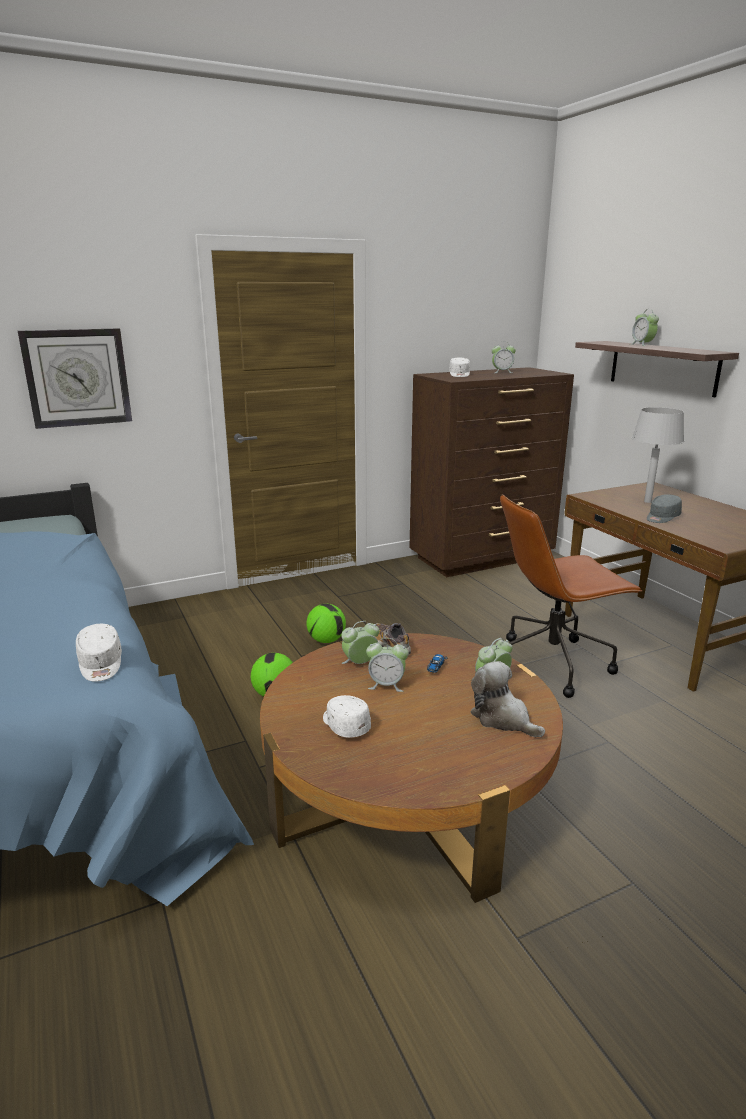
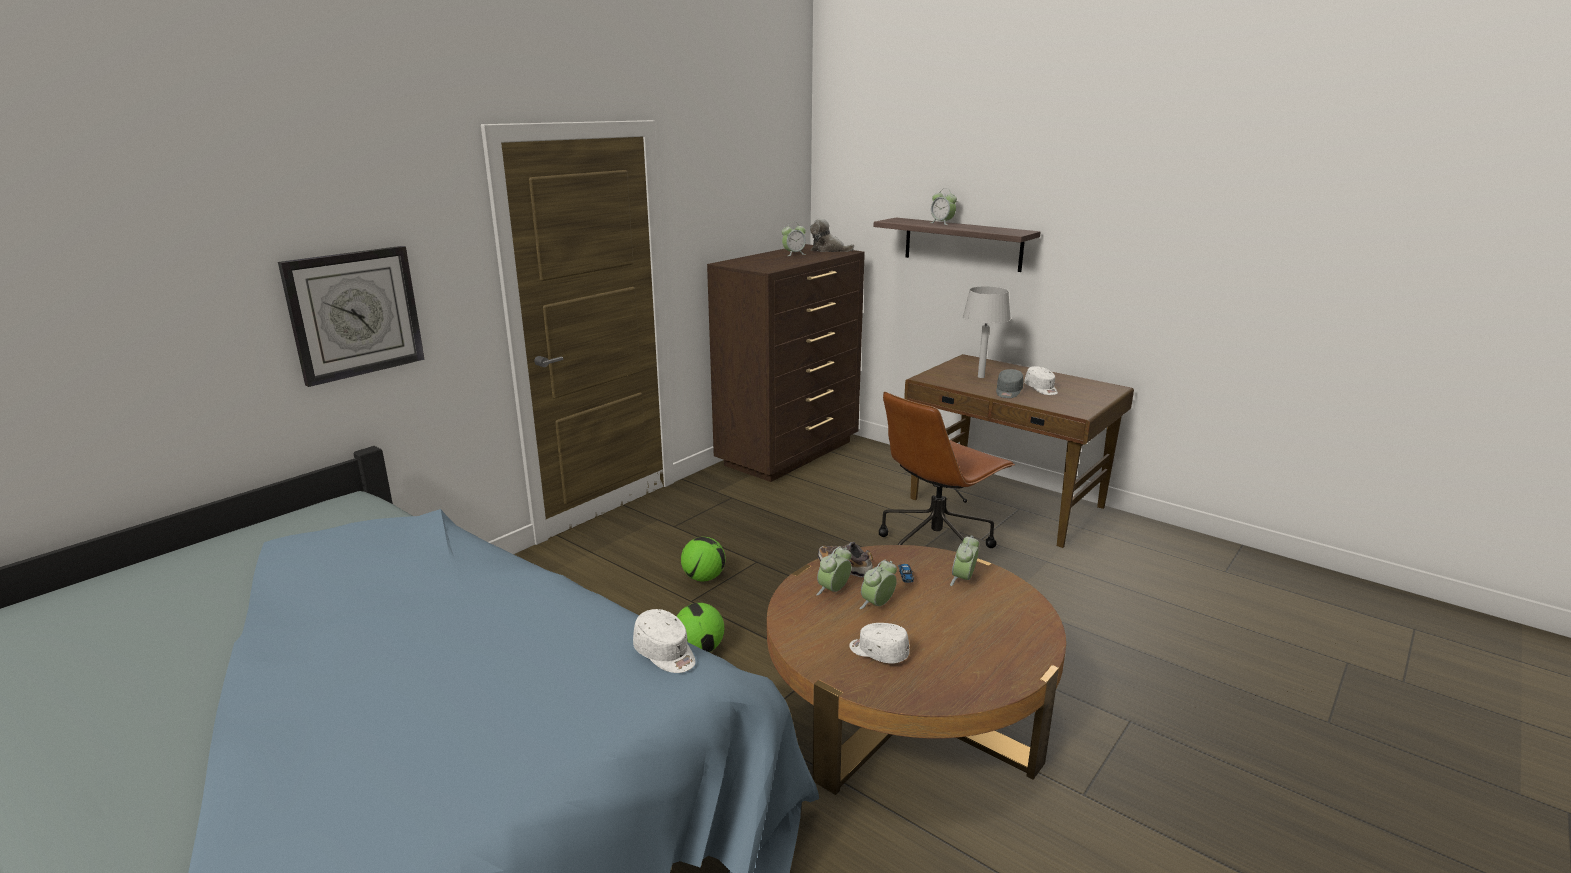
camera: 25 degrees left, 0 degrees up
(386, 685) = (877, 605): alarm clock -> alarm clock turned 150 degrees clockwise
(459, 375) = (758, 262): white cap -> white cap (1041, 389)
(502, 718) = (1000, 609): plush toy -> plush toy (828, 250)

